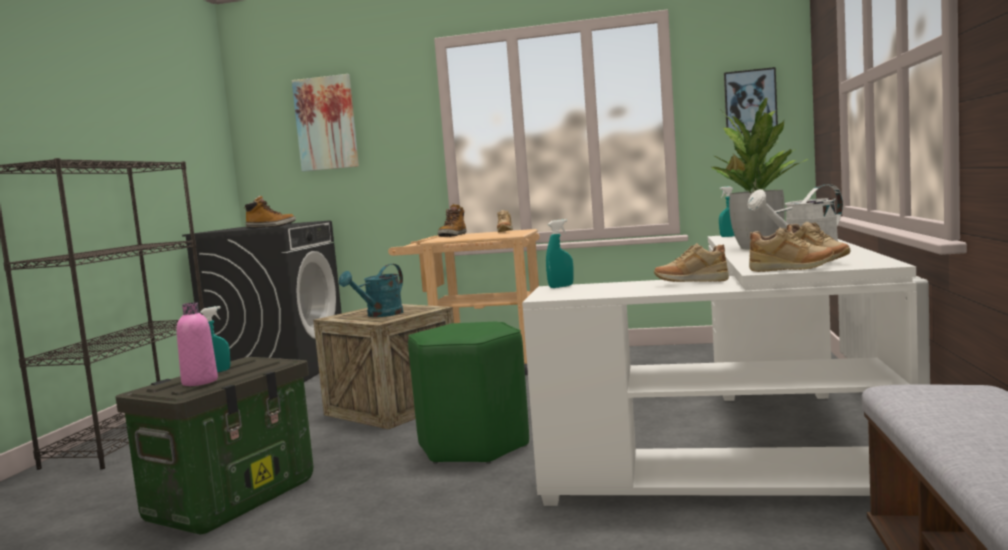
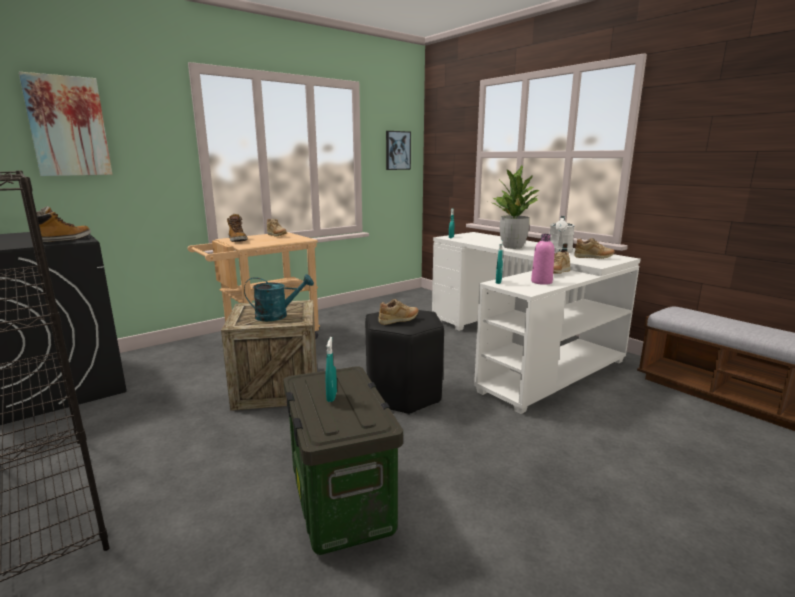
camera: 50 degrees left, 10 degrees up
(200, 382) = (355, 409): pink bottle -> pink bottle (541, 282)
(380, 315) = (277, 316): turquoise watering can -> turquoise watering can turned 90 degrees counterclockwise
(474, 445) = (402, 394): green stool -> black stool
(791, 270) = (606, 263): beige shoe -> beige shoe (399, 321)

